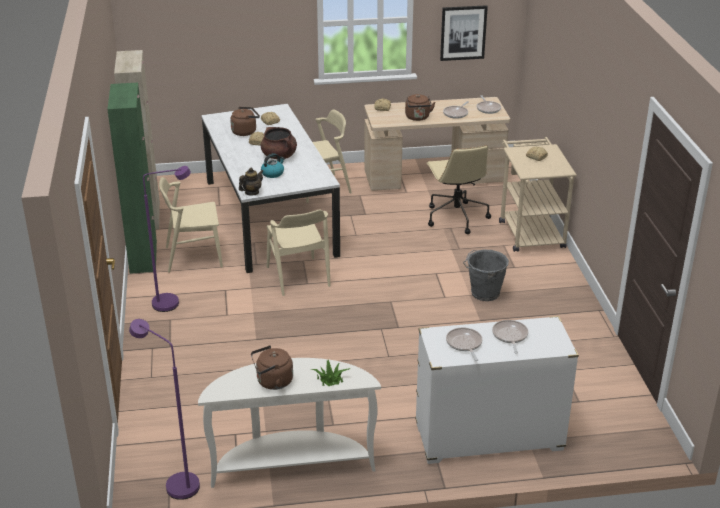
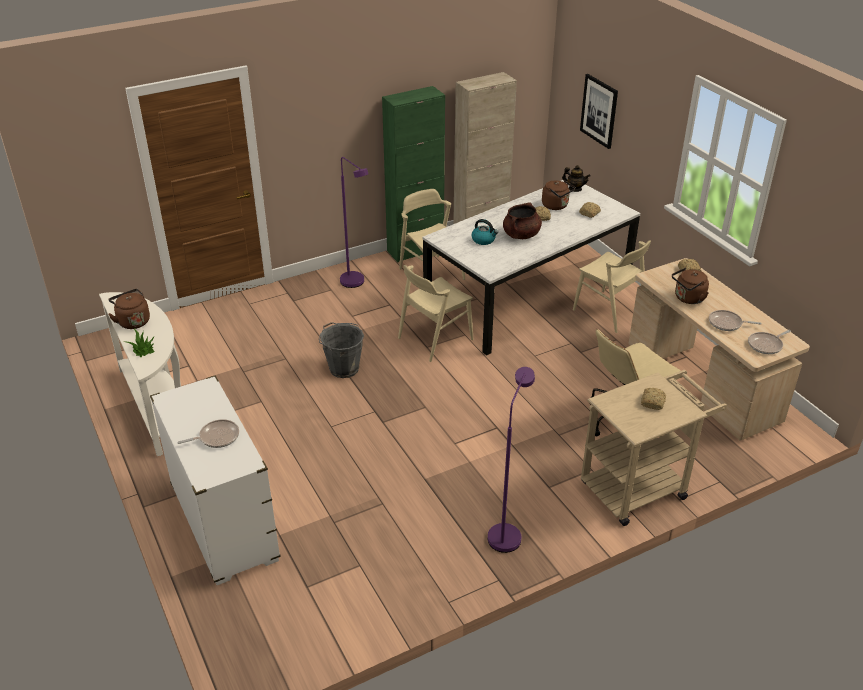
camera: 70 degrees right, 5 degrees up
(176, 483) = (123, 353): purple floor lamp -> purple floor lamp (506, 532)
(251, 192) = (439, 238): teapot -> teapot (575, 189)
(463, 32) = (814, 243): picture -> picture (599, 111)
(464, 344) = (194, 409): frying pan -> none
(484, 293) = (478, 472): grey bucket -> grey bucket (343, 368)

